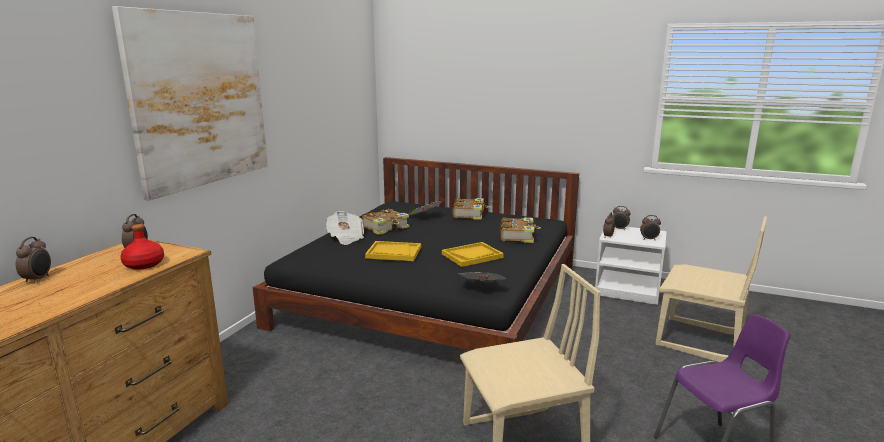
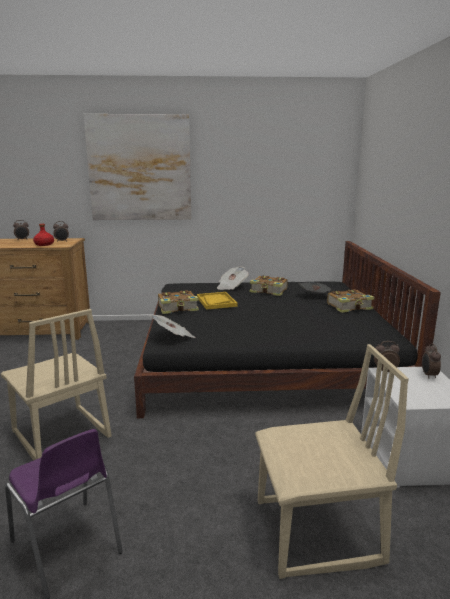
camera: 65 degrees right, 0 degrees up
(472, 256) = (241, 324): yellow tray -> none
(518, 236) = (317, 331): book -> book (178, 308)
(649, 239) = (417, 396): alarm clock -> none
(699, 341) = (317, 533): beige chair -> beige chair turned 105 degrees counterclockwise

